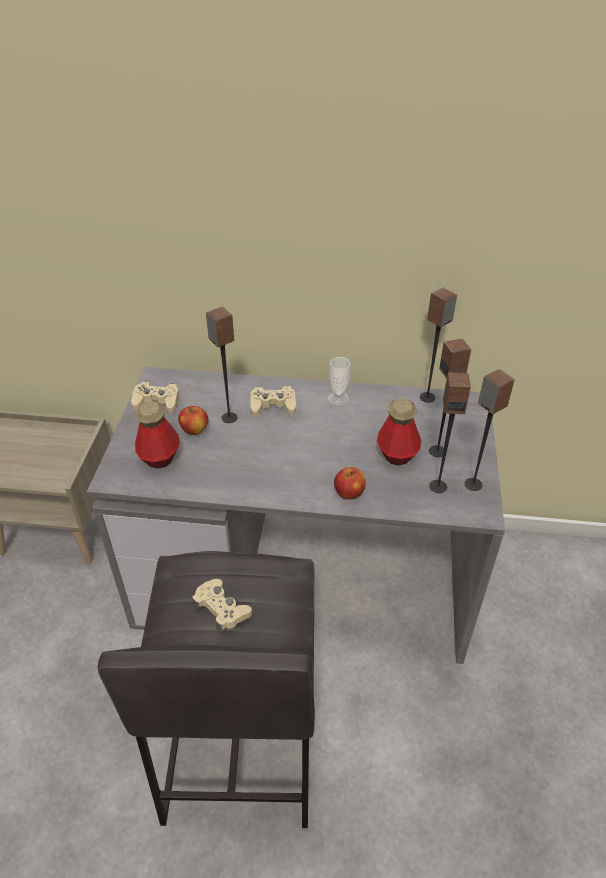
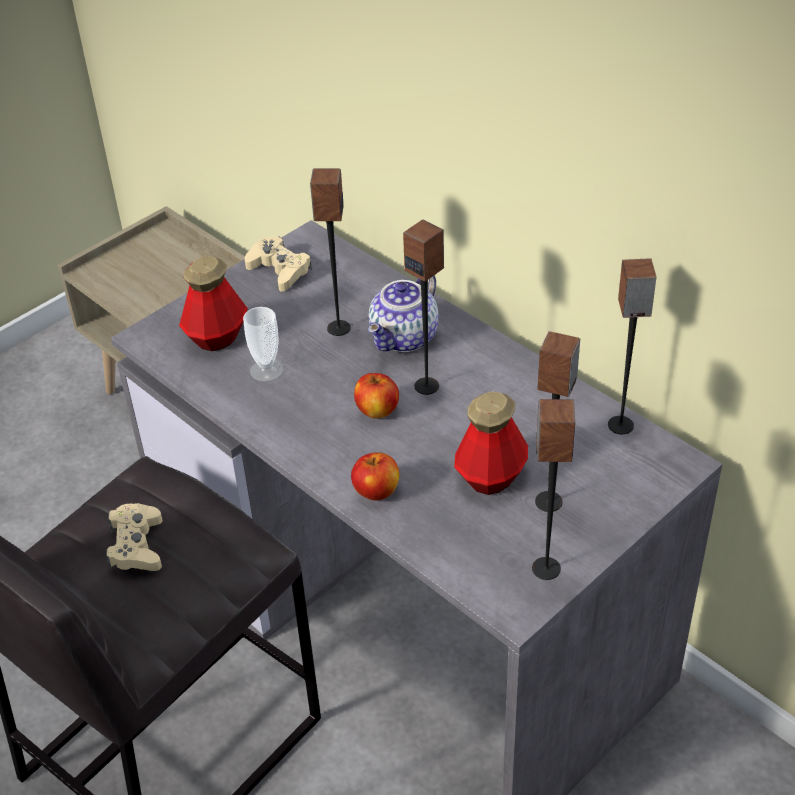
camera: 40 degrees right, 0 degrees up
(195, 430) = (285, 324): apple -> apple (377, 411)
(273, 406) = (405, 338): beige game controller -> teapot
(338, 398) = (497, 368): cup -> cup (266, 370)
(438, 486) = (496, 544): speaker -> speaker (427, 386)

